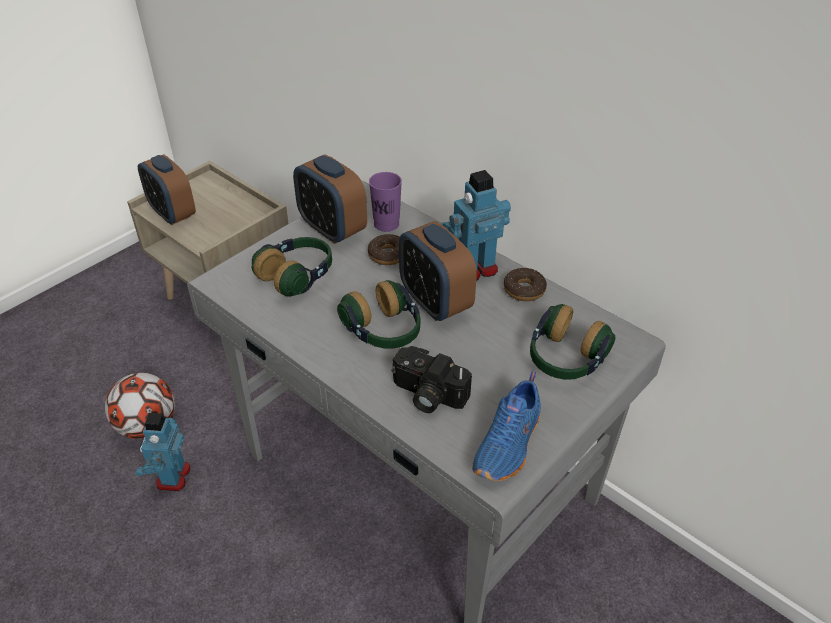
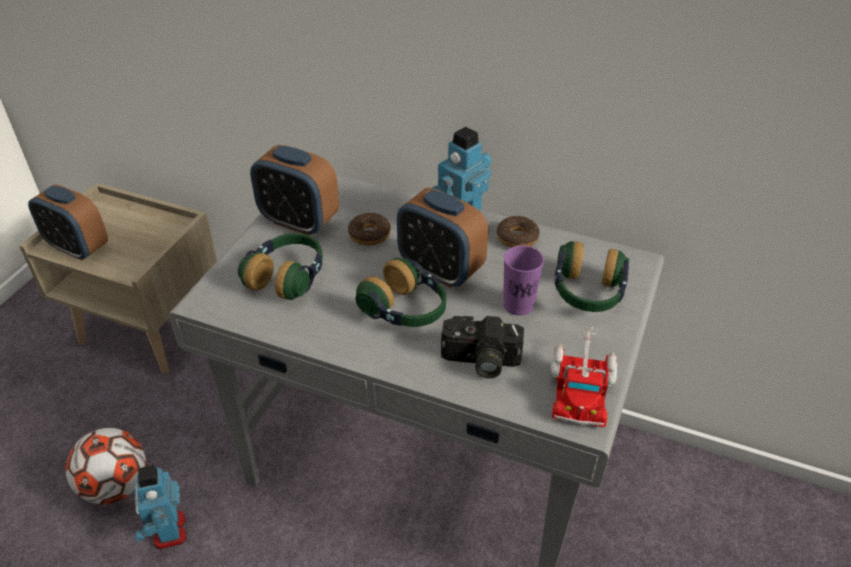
camera: 20 degrees left, 0 degrees up
(386, 224) = (352, 204): purple cup -> purple cup (518, 305)
(509, 444) = (580, 386): blue shoe -> toy truck

